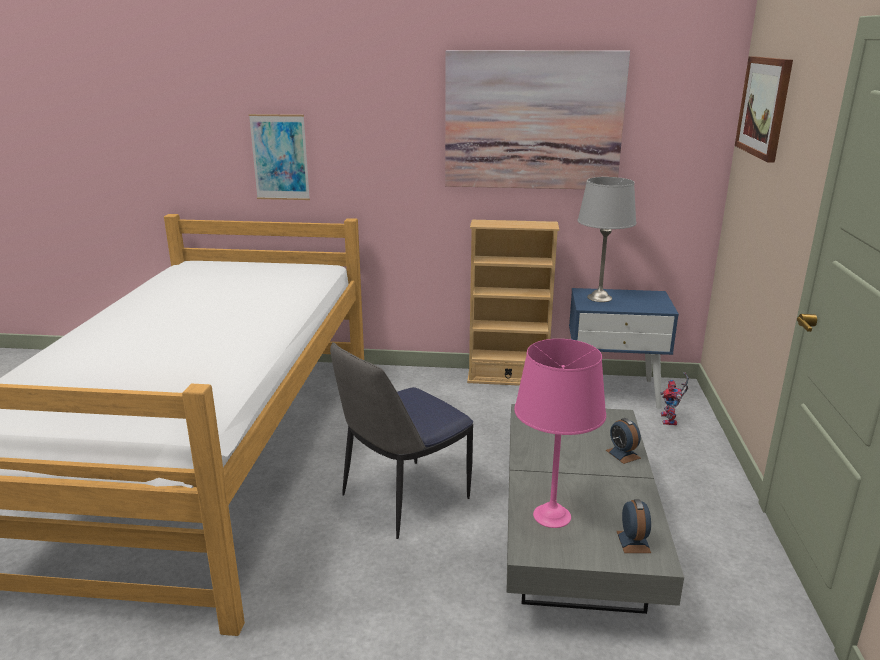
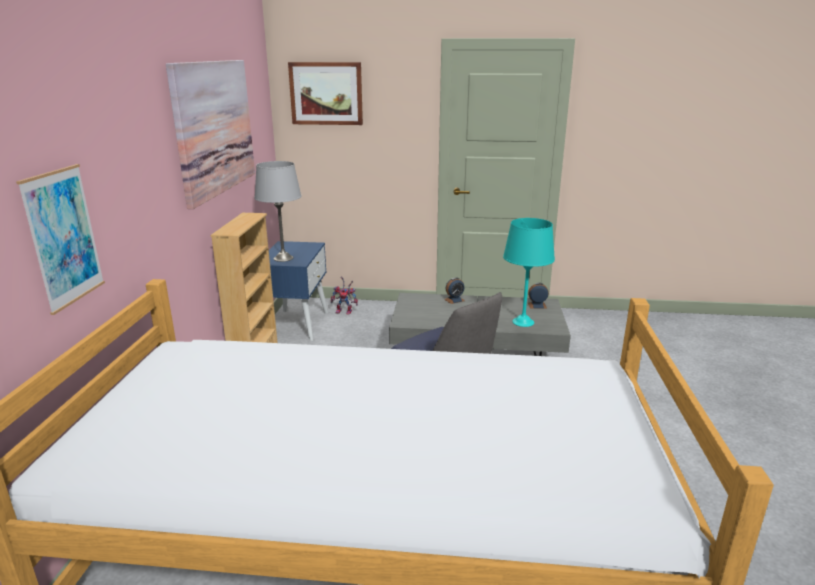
camera: 90 degrees left, 0 degrees up
(551, 516) = (523, 322): pink table lamp -> turquoise table lamp

